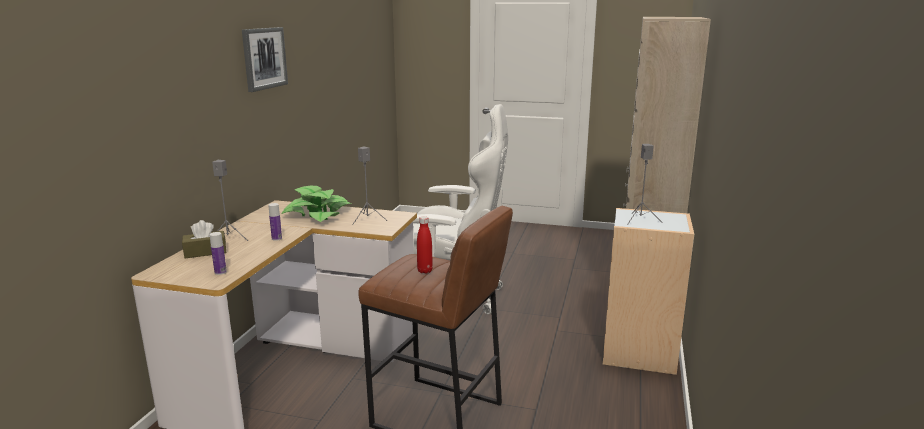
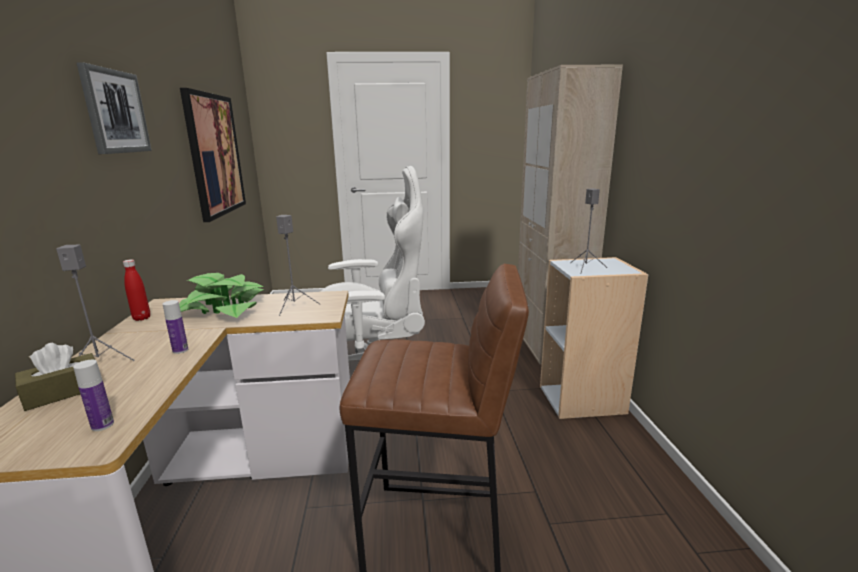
camera: 20 degrees left, 0 degrees up
(348, 77) = (215, 155): none -> picture
(425, 271) = (422, 362): red bottle -> red bottle (142, 318)

